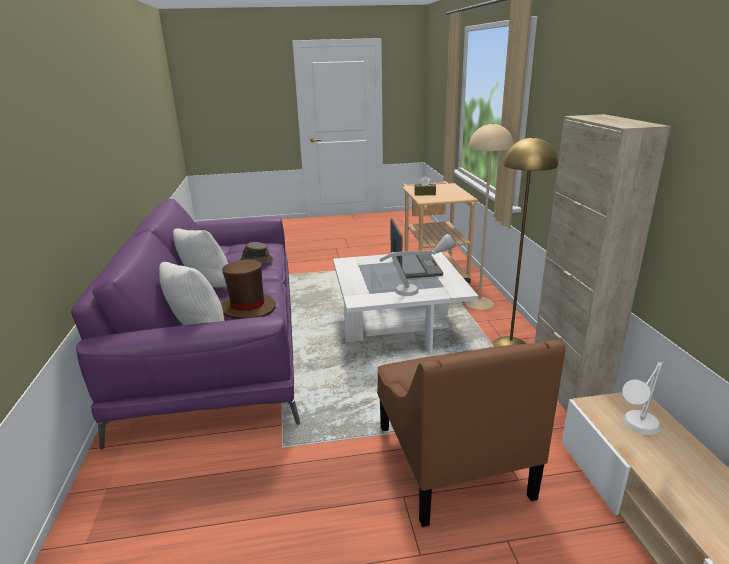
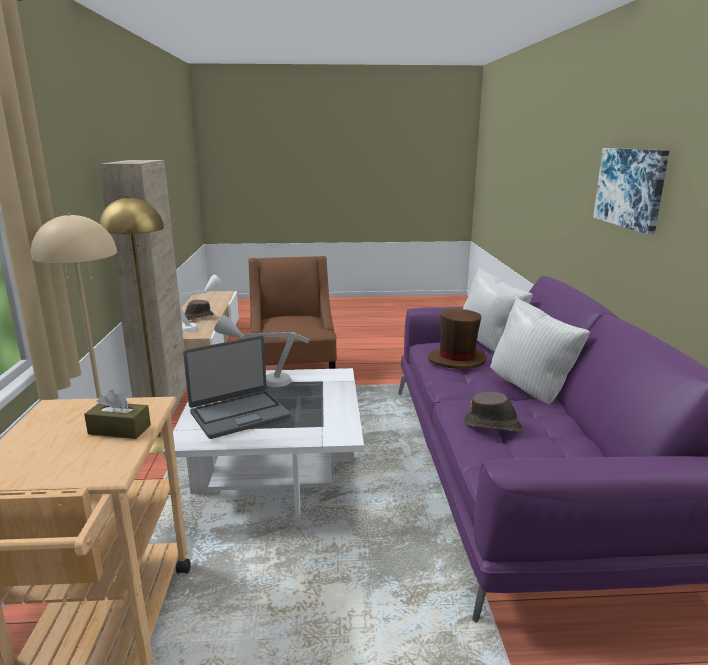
camera: 175 degrees left, 5 degrees down
(56, 155) = (631, 187): none -> picture
(415, 267) = (239, 414): laptop -> laptop turned 120 degrees counterclockwise
(680, 468) = (197, 317): none -> brown hat

